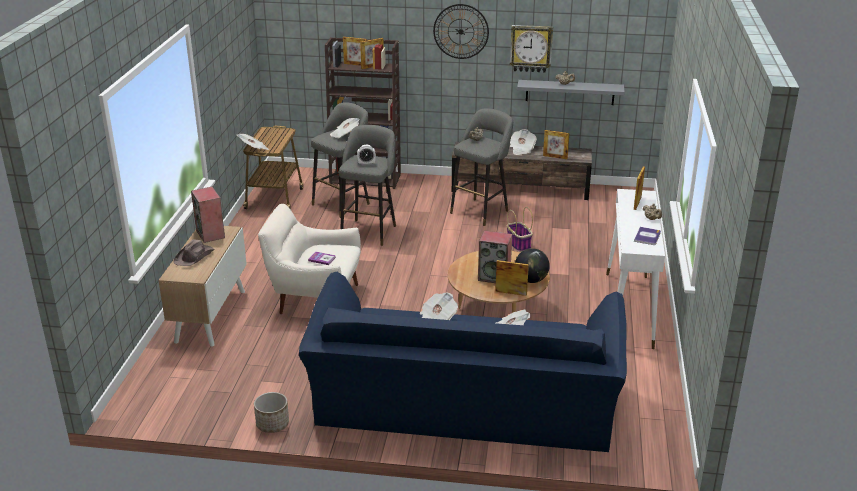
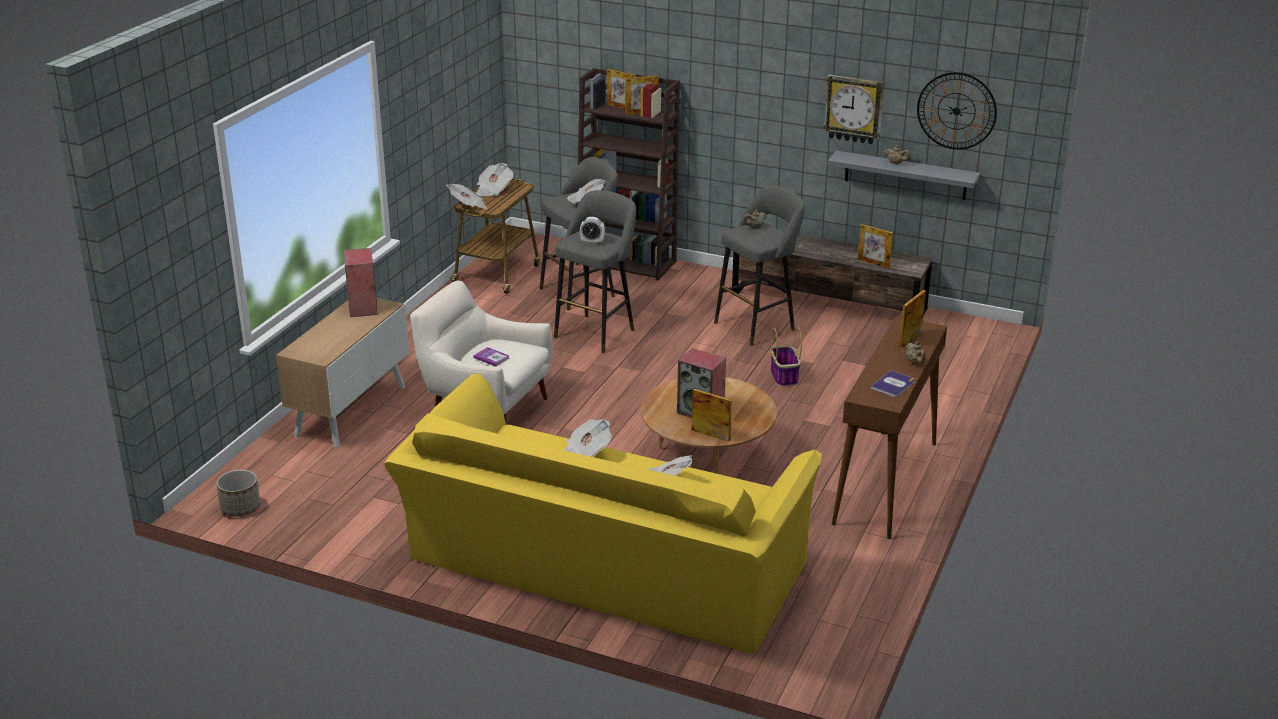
camera: 15 degrees right, 0 degrees up
(195, 256) = (331, 333): brown hat -> none
(272, 424) = (363, 549): planter -> planter (240, 508)
(461, 31) = (761, 77): wall clock -> wall clock (956, 111)
(464, 407) = (602, 569): blue sofa -> yellow sofa
(521, 149) = (833, 247): newspaper -> newspaper (493, 190)
(531, 280) = (746, 423): globe -> none
(629, 309) = (885, 483): white console table -> brown console table

